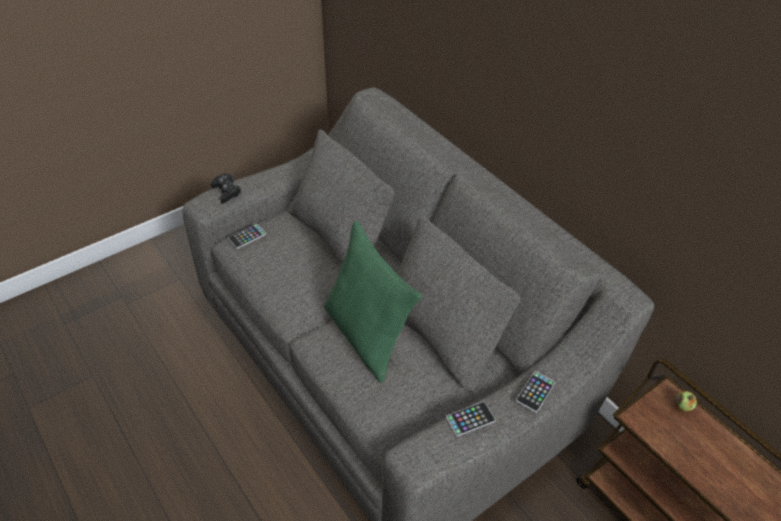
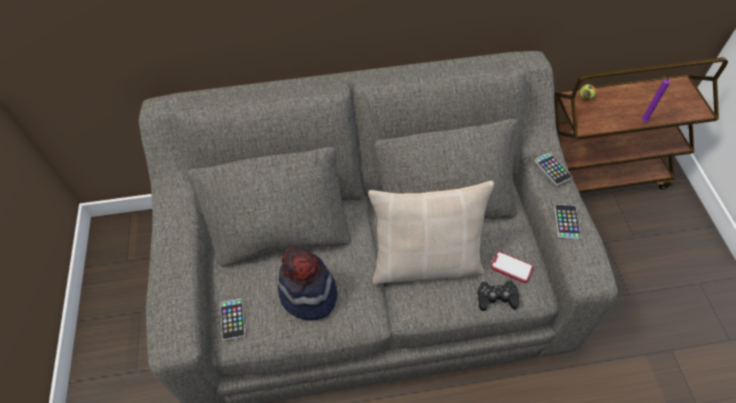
camera: 60 degrees left, 10 degrees up
(226, 191) = (168, 310): black game controller -> black game controller (496, 297)
(290, 269) = (308, 294): none -> hat
(367, 335) = (426, 262): green pillow -> beige pillow
(402, 403) = (511, 267): none -> phone
(697, 477) = (642, 121): none -> purple candle

